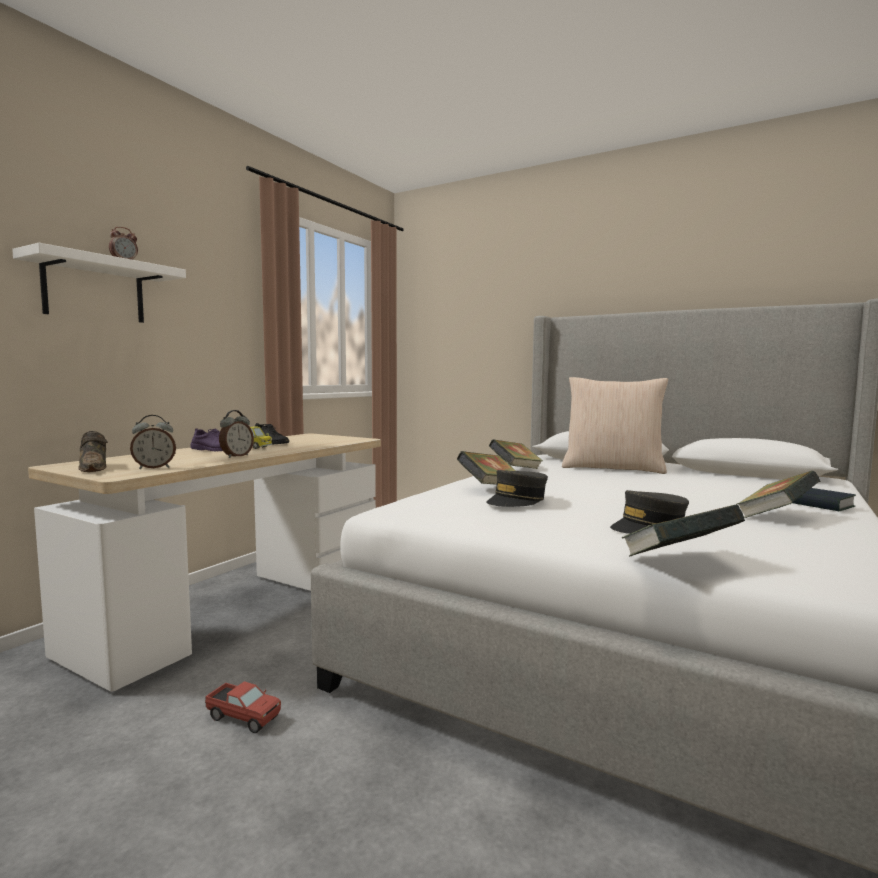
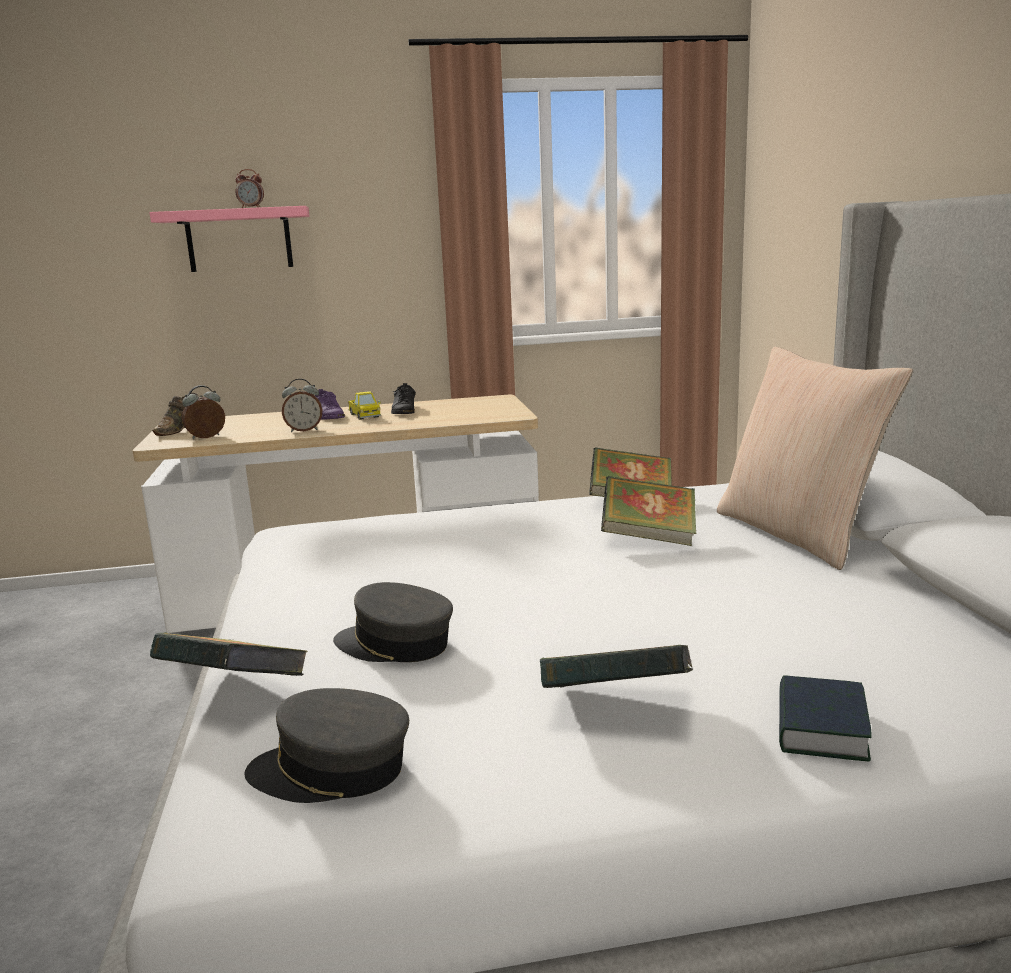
camera: 50 degrees right, 10 degrees up
(94, 290) = (239, 240): white shelf -> pink shelf
(154, 468) = (206, 437): alarm clock -> alarm clock turned 120 degrees clockwise
(243, 718) = (184, 694): toy truck -> none
(489, 487) = (476, 525): book -> book (649, 538)
(517, 500) = (406, 555): grey cap -> grey cap (331, 771)

